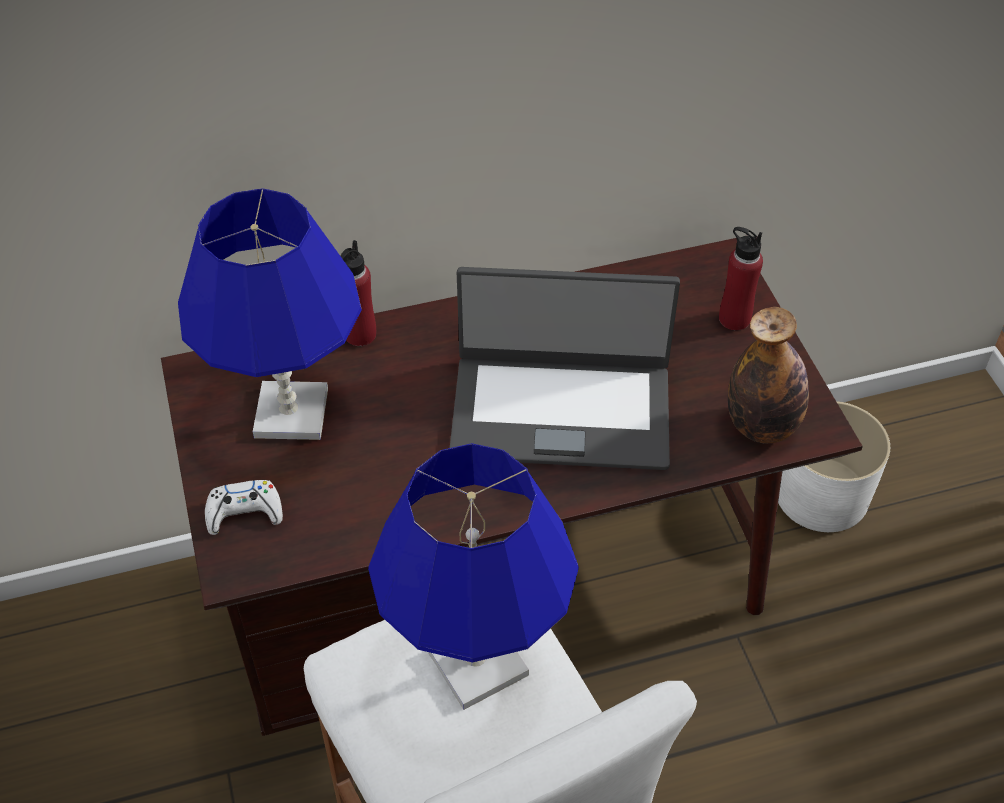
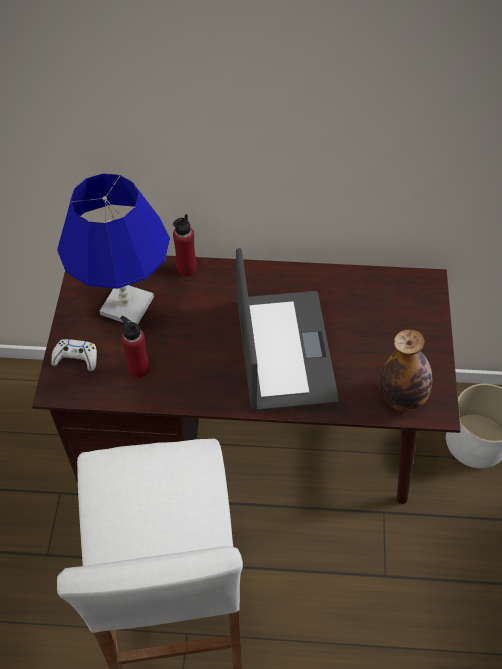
camera: 20 degrees right, 5 degrees up
(476, 662) = (170, 488): blue table lamp -> none
(561, 410) = (283, 350): laptop -> laptop turned 120 degrees counterclockwise
(734, 318) = (417, 322): red bottle -> red bottle (139, 368)

